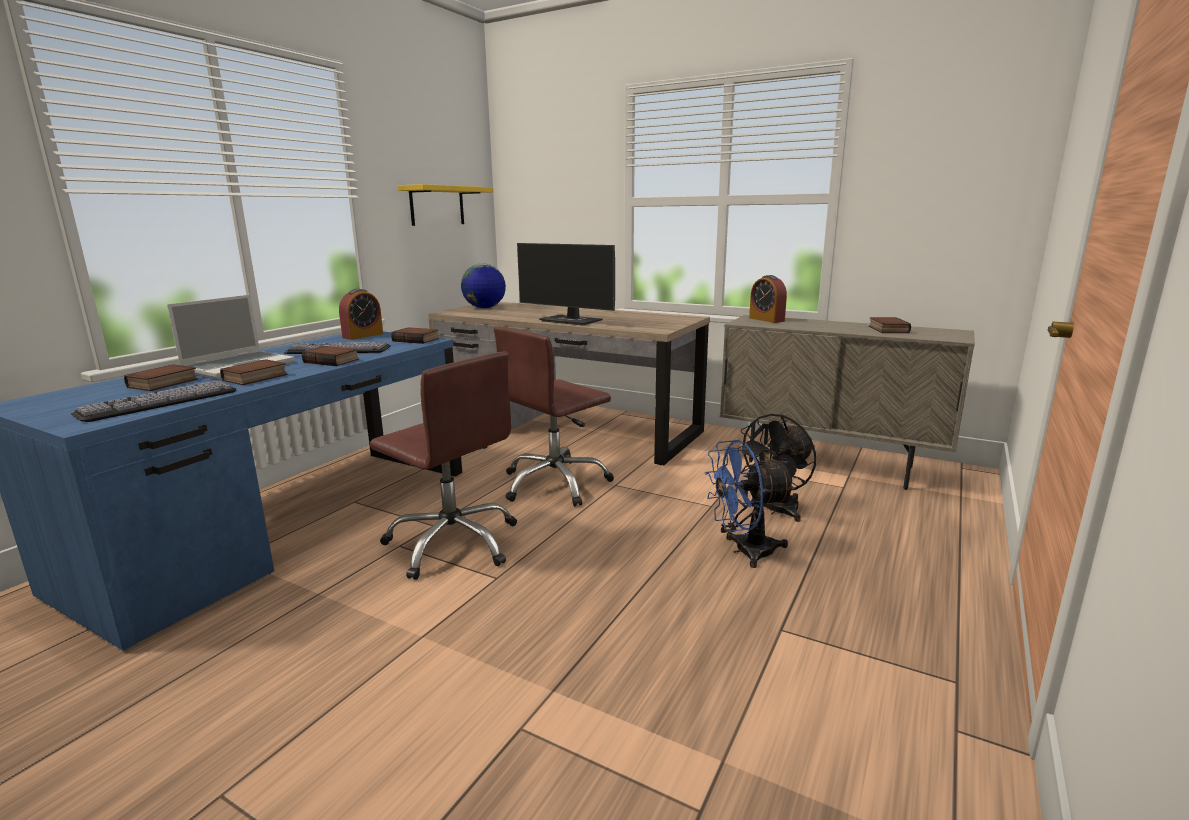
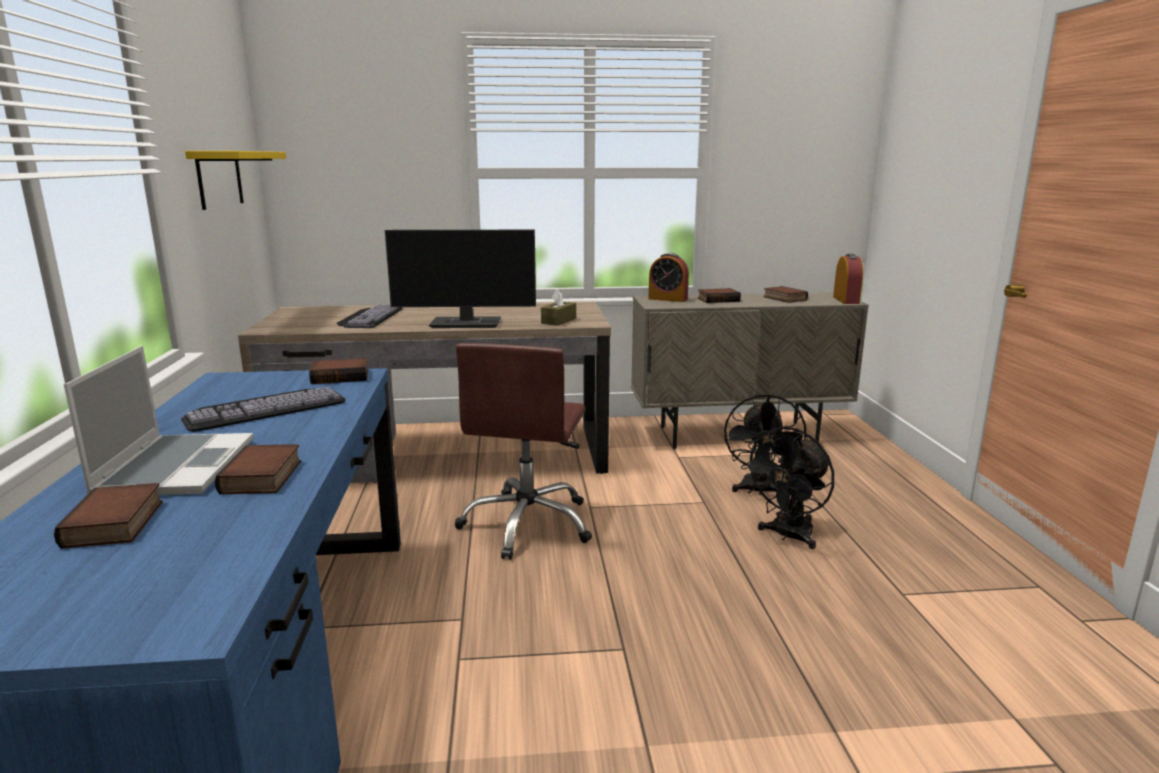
camera: 35 degrees left, 0 degrees up
(157, 400) = (201, 552): keyboard -> keyboard (369, 317)
(333, 361) = (308, 427): book -> book (718, 299)
(363, 336) = (239, 383): alarm clock -> alarm clock (846, 300)
(453, 543) = (518, 630): brown office chair -> none
(484, 308) = (302, 318): globe -> none
(639, 326) = (558, 321): none -> brown tissue box
(744, 551) = (788, 536): blue fan -> black fan

